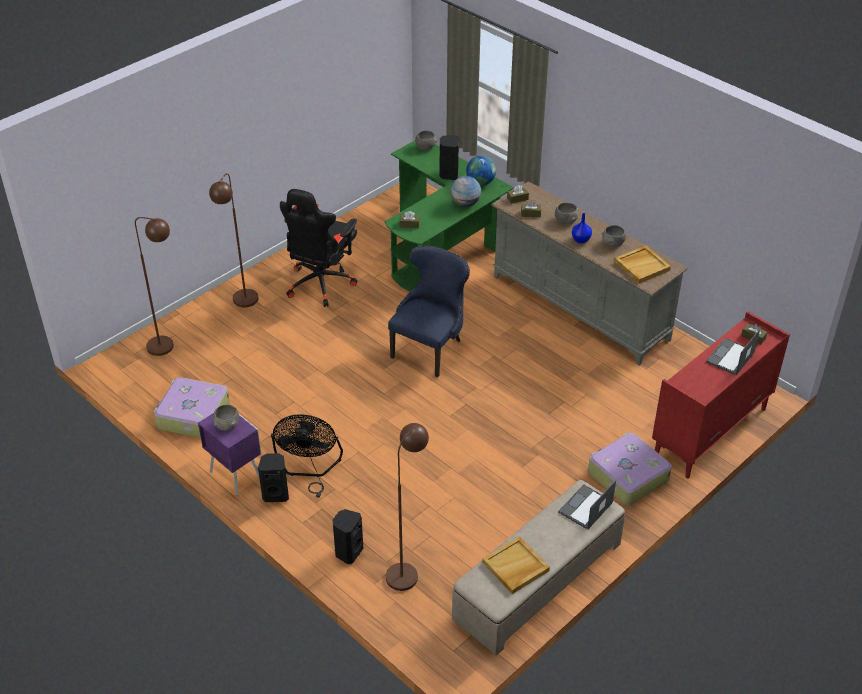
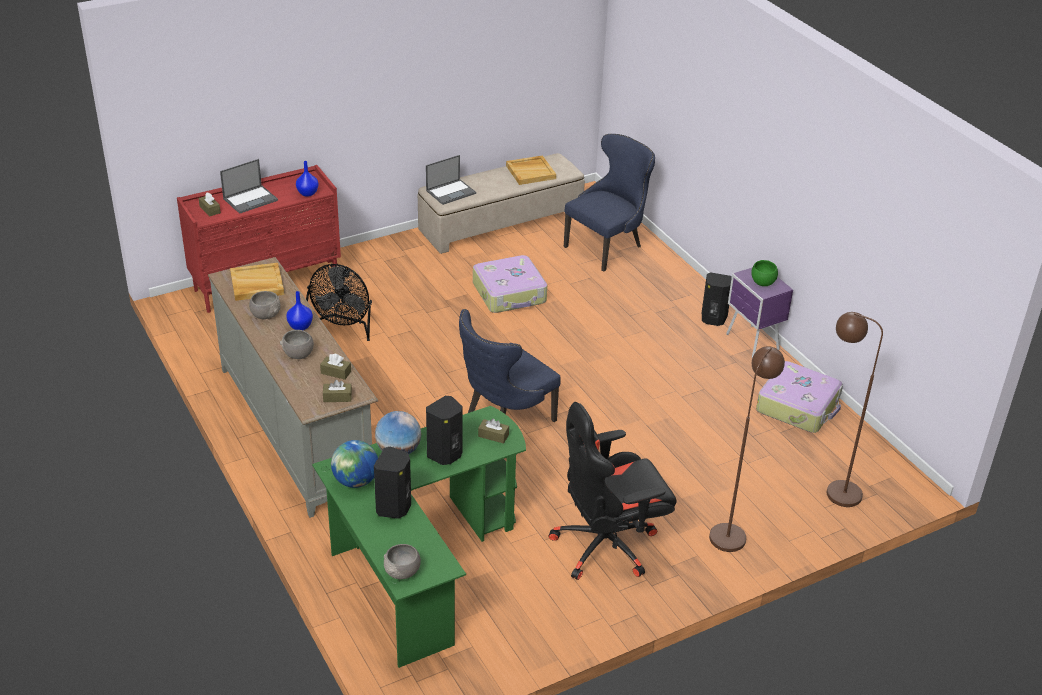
camera: 165 degrees left, 5 degrees down
(227, 425) = (762, 282): grey bowl -> green bowl
(308, 469) = (677, 333): black fan -> black fan (342, 324)
(323, 280) = (611, 544): black office chair -> black office chair turned 150 degrees counterclockwise
(348, 552) = (654, 267): black speaker -> black speaker (445, 455)
(407, 571) = (607, 247): brown floor lamp -> blue chair
(627, 476) = (374, 269): suitcase -> suitcase (510, 293)
(687, 377) = (307, 193): none -> blue vase

